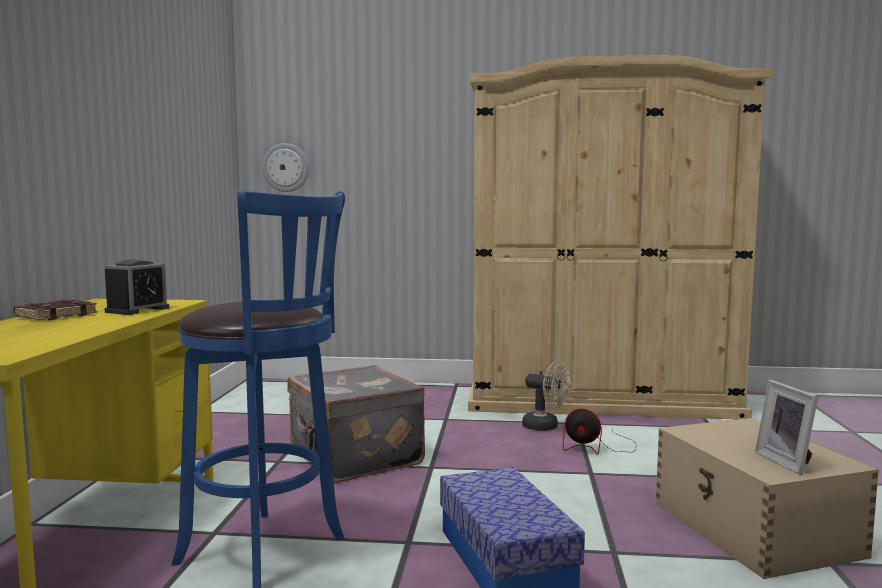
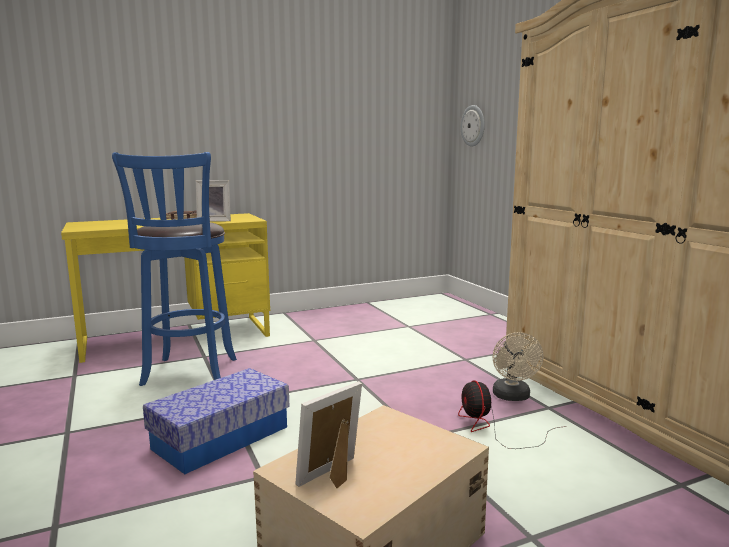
camera: 60 degrees right, 5 degrees up
(137, 310) = (215, 220): alarm clock -> picture frame
(353, 457) = (344, 354): grey suitcase -> none

